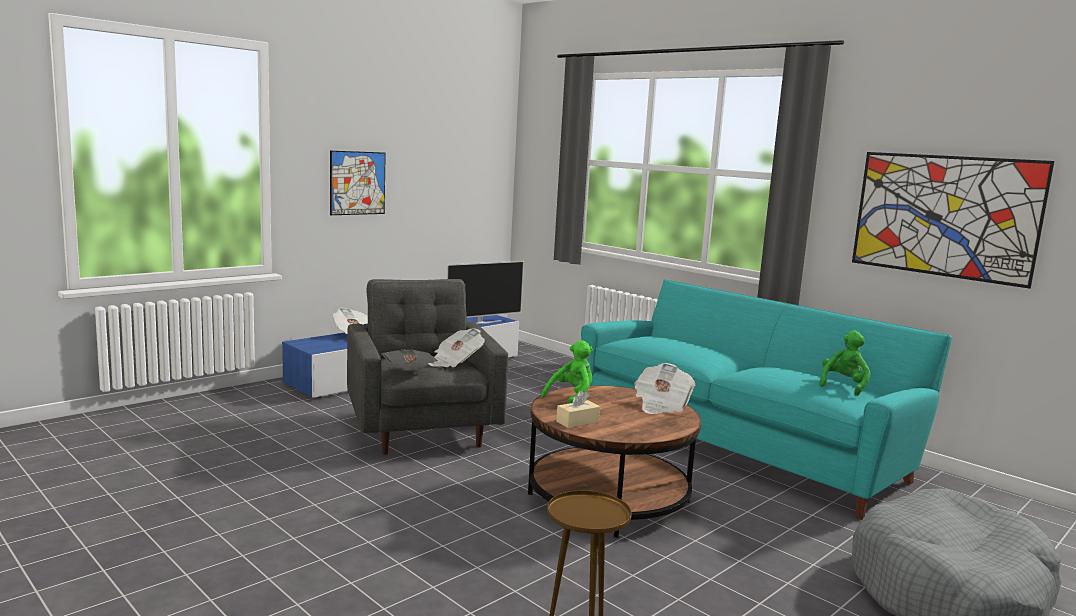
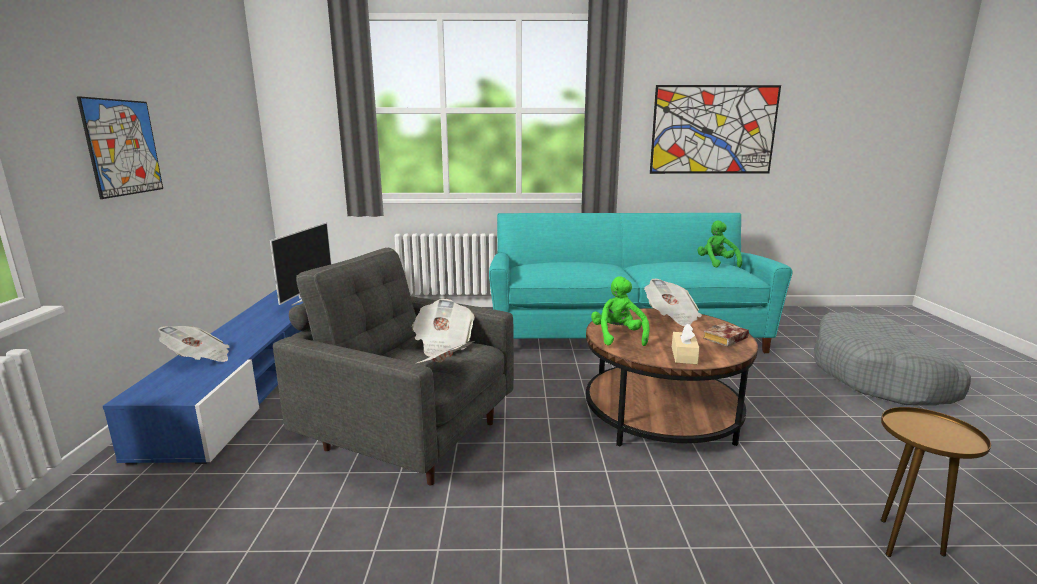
camera: 45 degrees left, 5 degrees up
(647, 429) = (725, 339): none -> book

